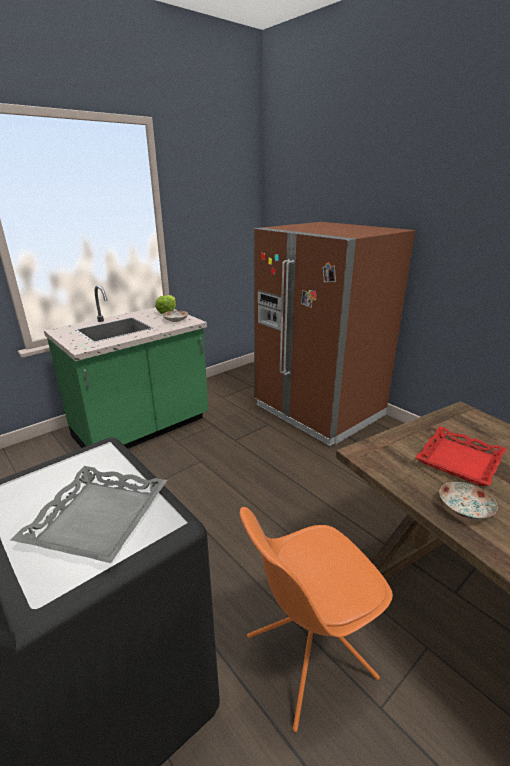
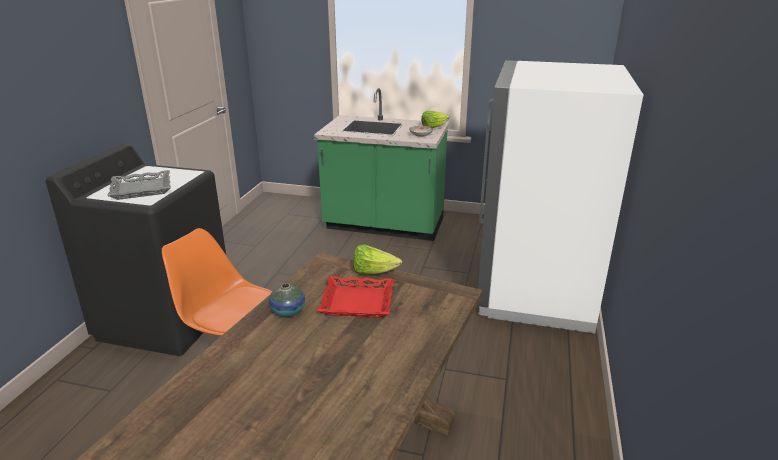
camera: 55 degrees right, 0 degrees up
(318, 410) = (534, 290): brown fridge -> white fridge
(403, 435) = (373, 272): none -> lettuce
(464, 509) = (288, 311): plate -> vase

